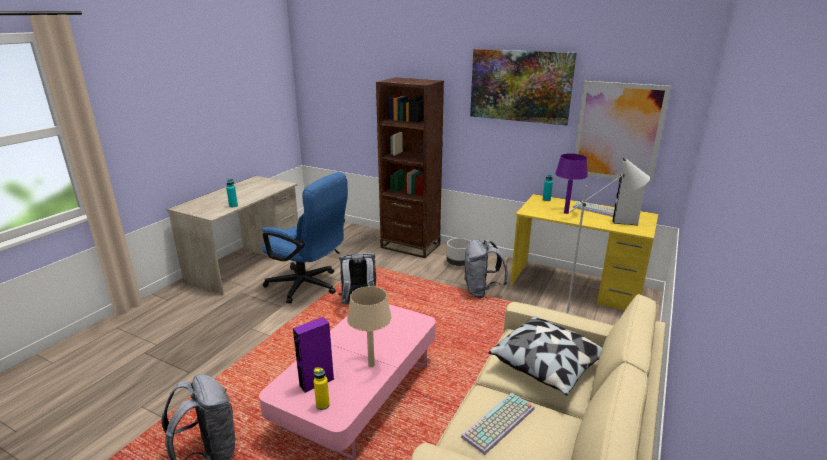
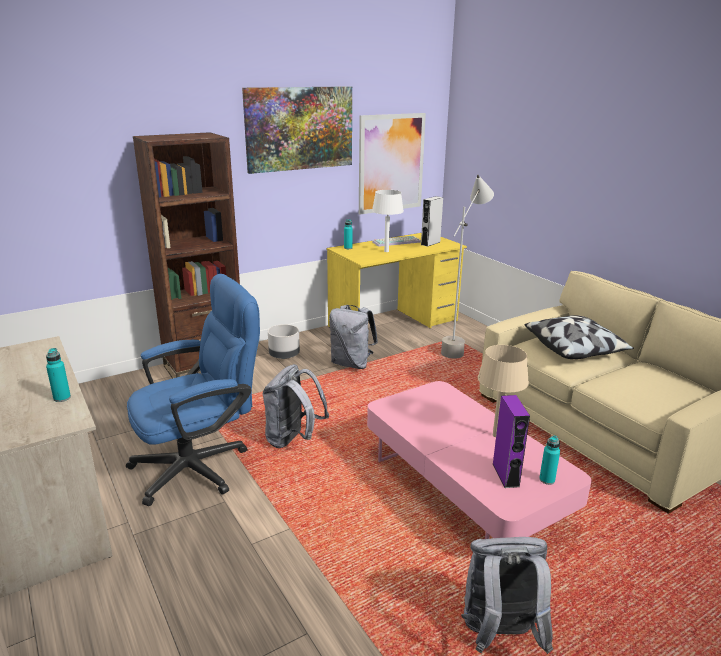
camera: 60 degrees left, 0 degrees up
(322, 405) = (547, 480): yellow bottle -> turquoise bottle
(499, 424) = (640, 389): keyboard -> none
(566, 213) = (386, 251): purple table lamp -> white table lamp

